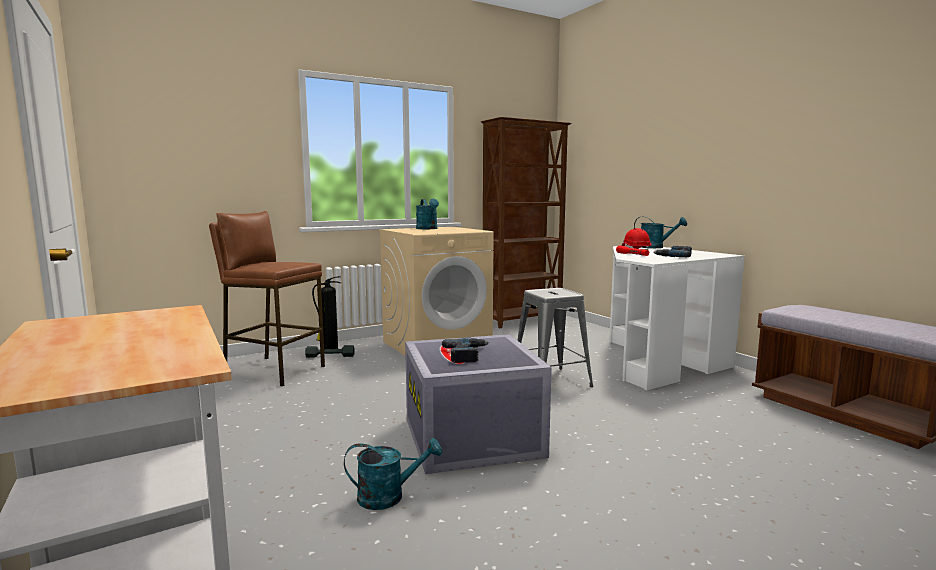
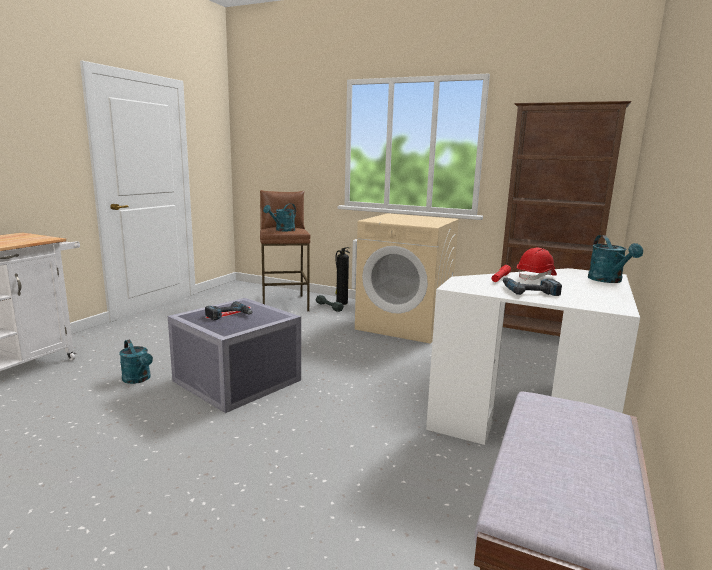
camera: 55 degrees right, 5 degrees up
(428, 229) = (415, 218): turquoise watering can -> turquoise watering can (282, 230)
(551, 381) = (385, 382): grey stool -> none

